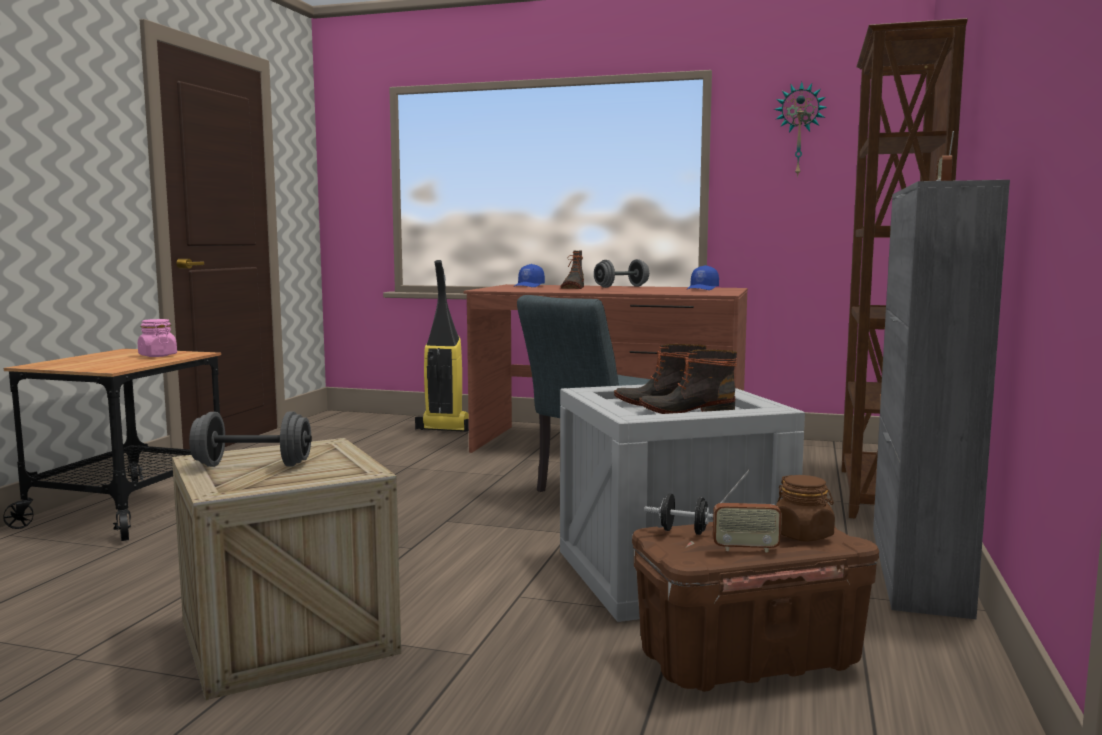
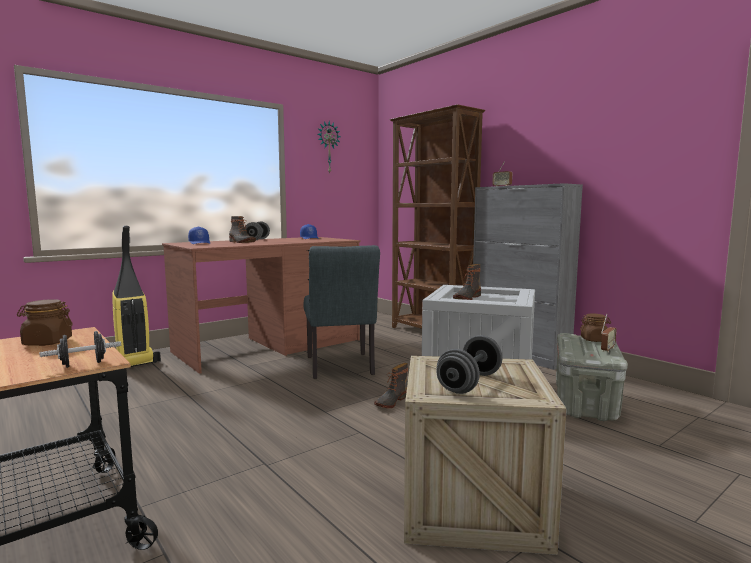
camera: 55 degrees left, 0 degrees up
(157, 355) = (47, 342): pink jar -> brown jar
(683, 532) = (577, 351): black dumbbell -> black dumbbell (83, 364)
(686, 411) = (494, 299): boot -> boot (391, 401)
(747, 660) = (585, 403): brown storage box -> grey storage box

